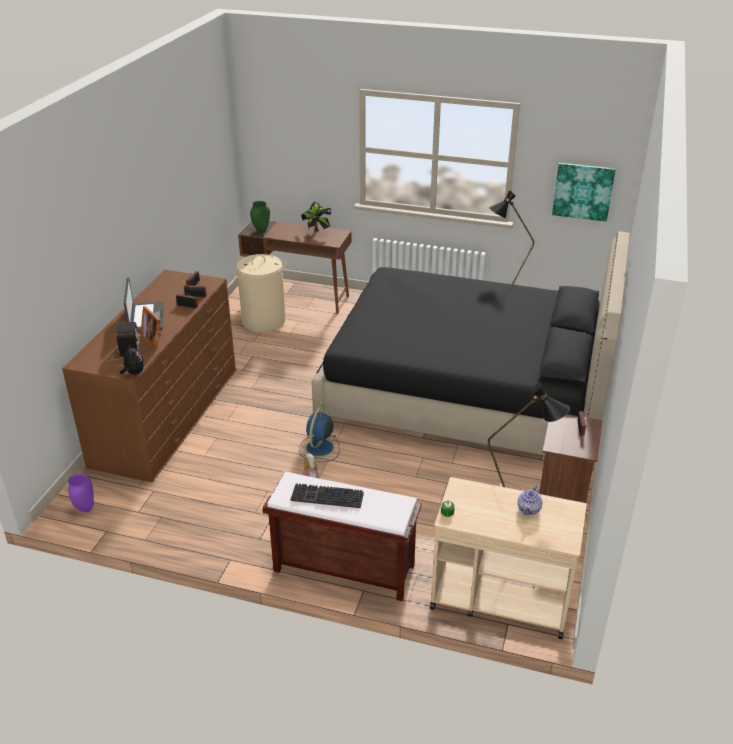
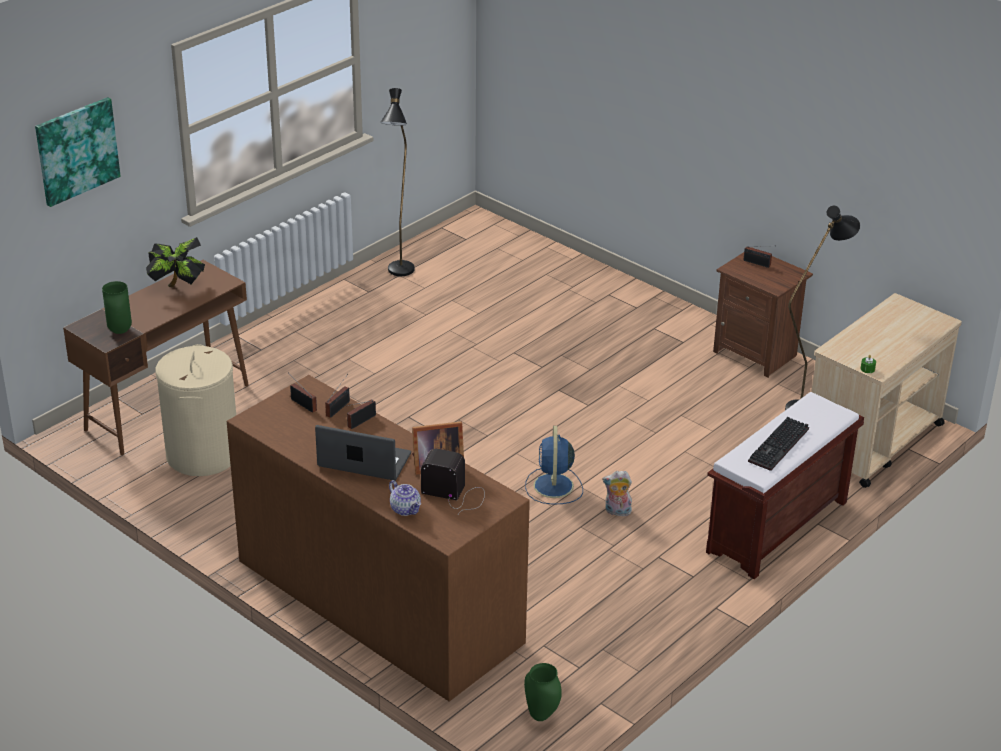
camera: 65 degrees left, 0 degrees up
(85, 509) = (541, 716): purple vase -> green vase
(134, 373) = (509, 495): plush toy -> none
(319, 448) = (553, 487): blue fan -> blue fan turned 45 degrees clockwise
(466, 392) = (524, 346): black bed -> none
(529, 509) = (888, 324): teapot -> teapot (406, 509)
(583, 191) = (429, 52): picture -> picture (76, 150)

